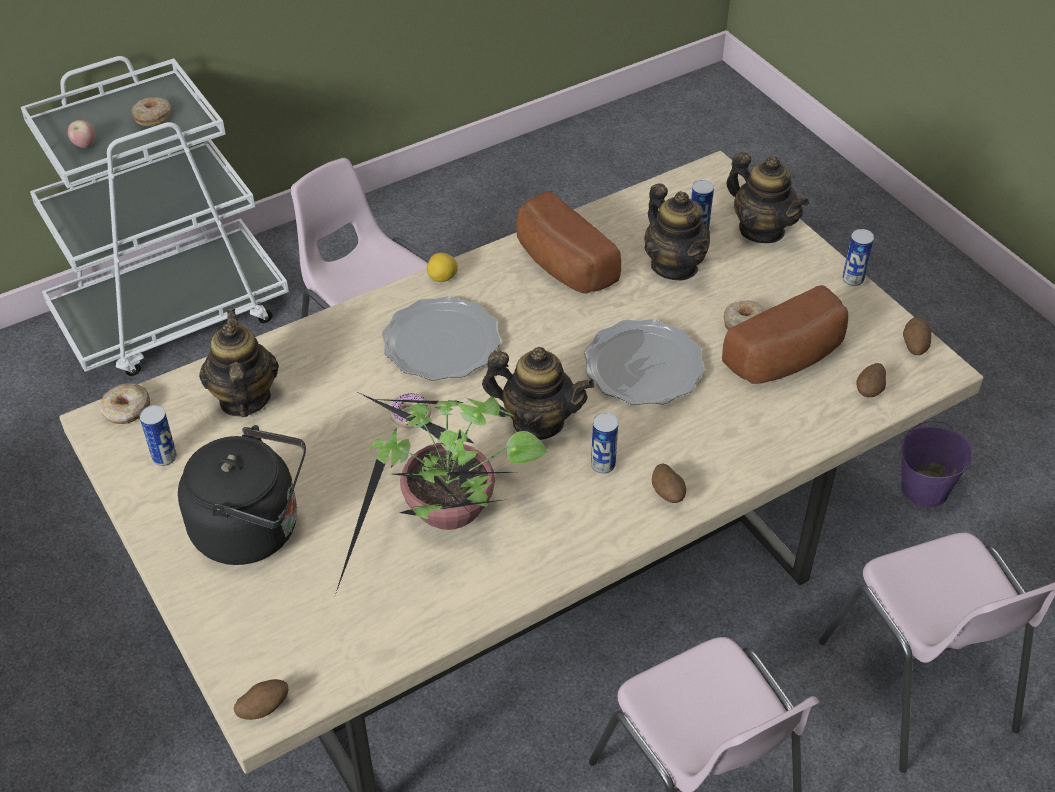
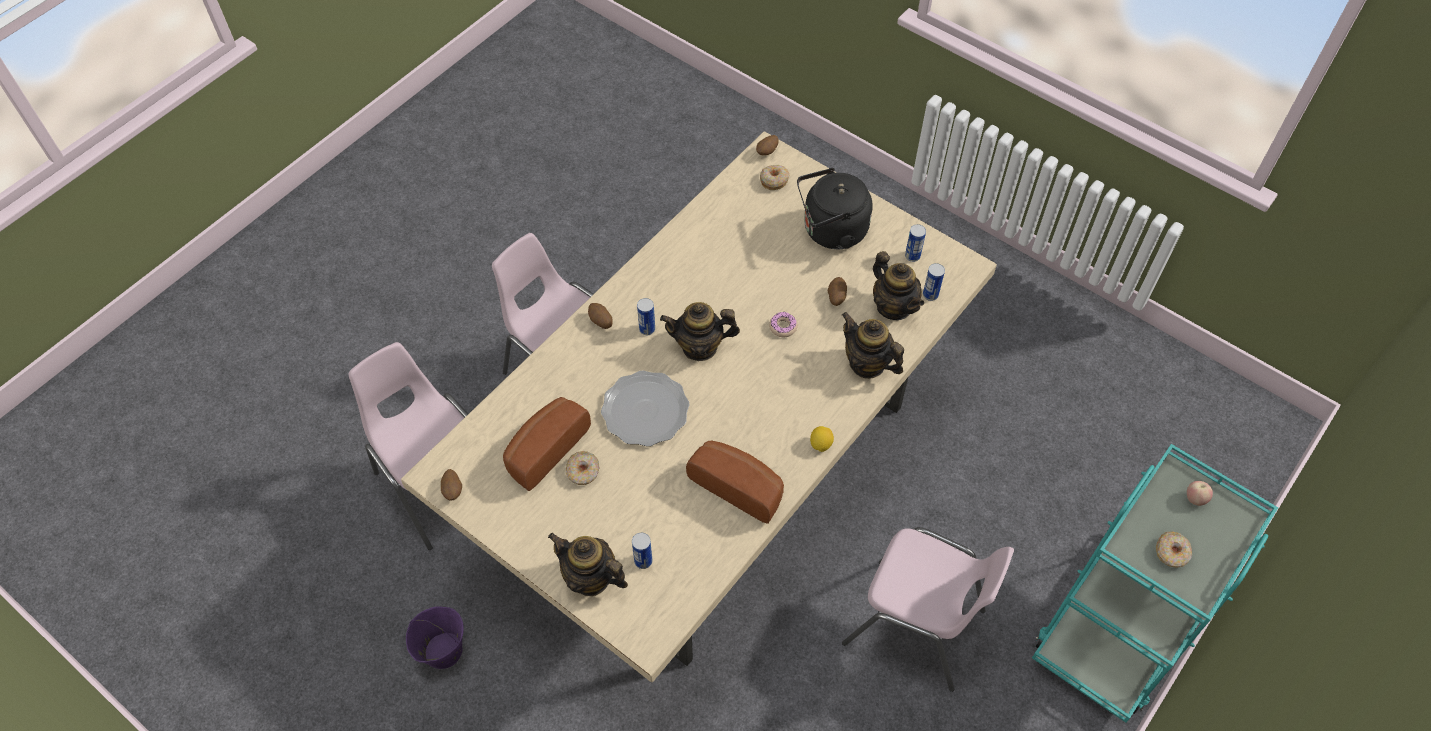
camera: 160 degrees right, 10 degrees up
(126, 410) = (959, 277): donut -> donut (774, 180)
(173, 314) = (1119, 624): white cart -> turquoise cart
(442, 343) = (791, 387): plate -> none
(446, 516) = (727, 270): potted plant -> none
(674, 266) = (651, 514): teapot -> teapot (867, 364)
(852, 279) = (506, 544): can -> can (930, 294)
(869, 391) = (482, 439): potato -> potato (836, 297)

